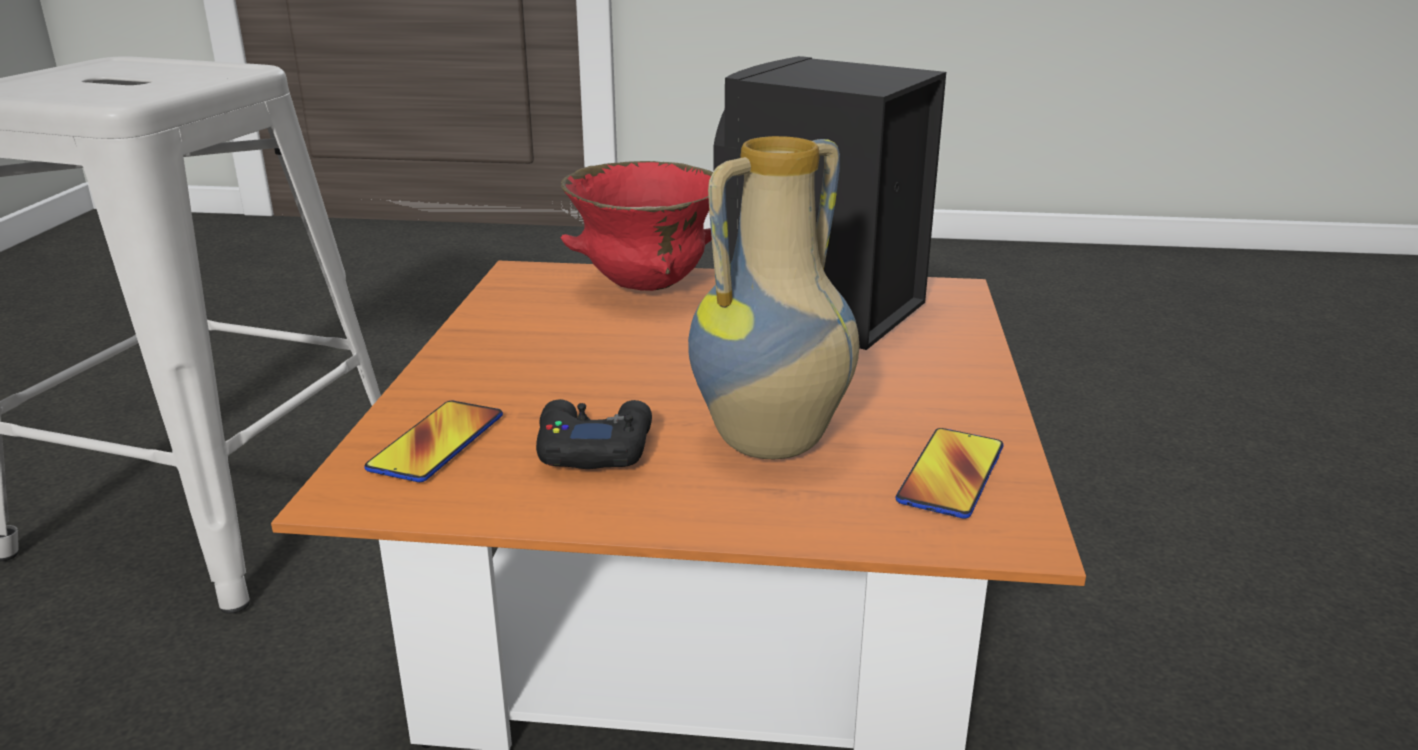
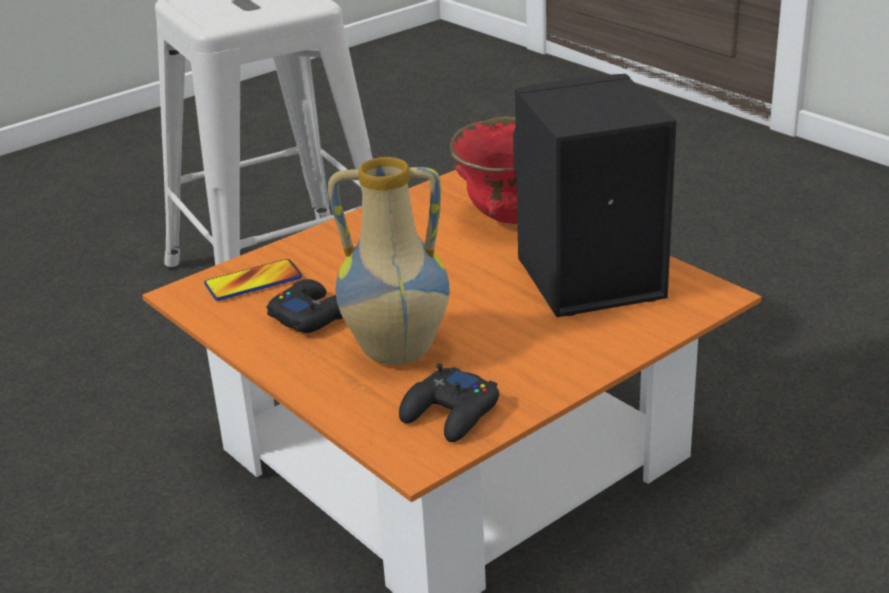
camera: 45 degrees right, 5 degrees up
(951, 475) = (451, 414): phone -> black game controller

